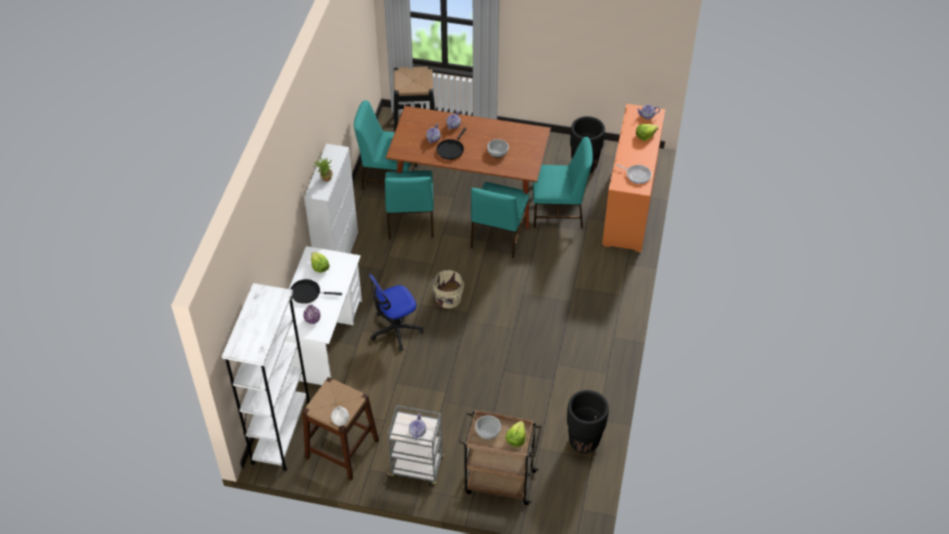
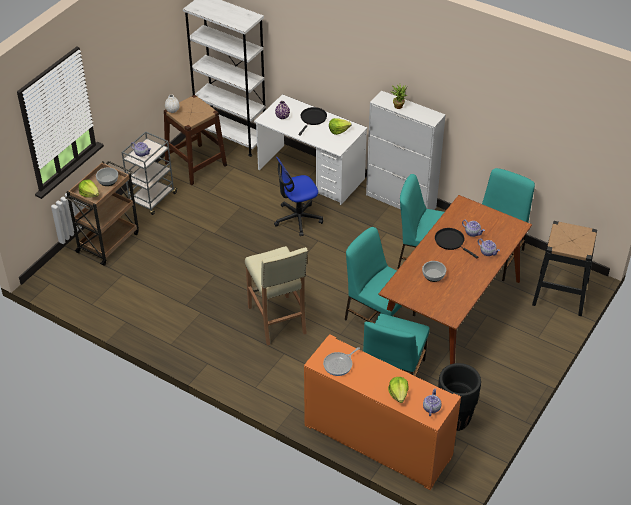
camera: 110 degrees right, 5 degrees down
(395, 329) = (297, 219): office chair -> office chair turned 105 degrees counterclockwise
(448, 299) = (315, 260): beige bucket -> none
(538, 304) = (277, 321): none -> beige stool
(584, 442) = (110, 304): black planter -> none

